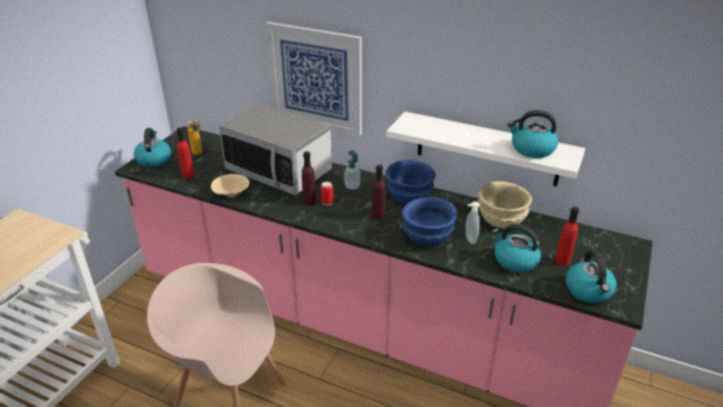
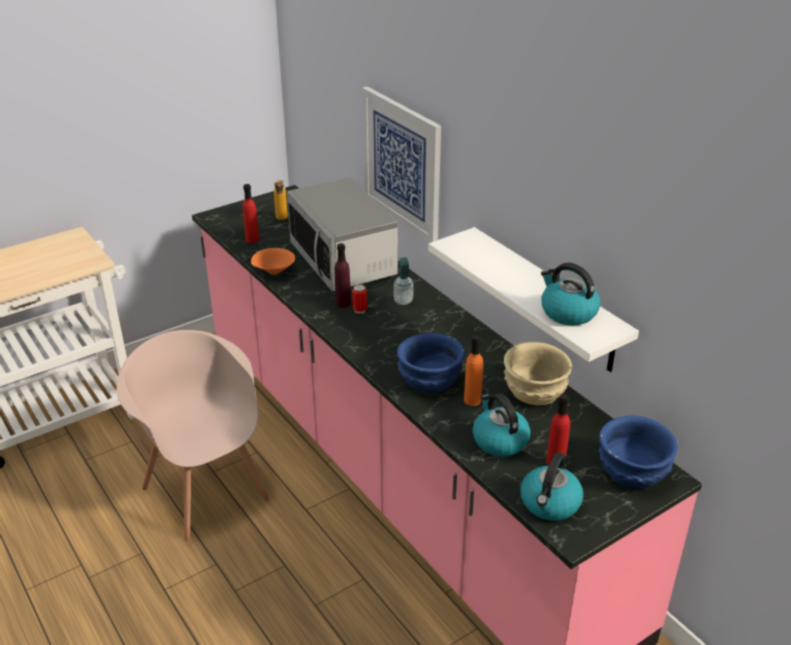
camera: 30 degrees right, 0 degrees up
(154, 159) = (235, 213): kettle -> none
(231, 195) = (273, 272): beige bowl -> orange bowl
(378, 216) = (399, 341): purple bottle -> none
(409, 195) = (456, 330): blue bowl -> blue bowl (633, 471)
(469, 239) = (472, 400): soap dispenser -> orange bottle

